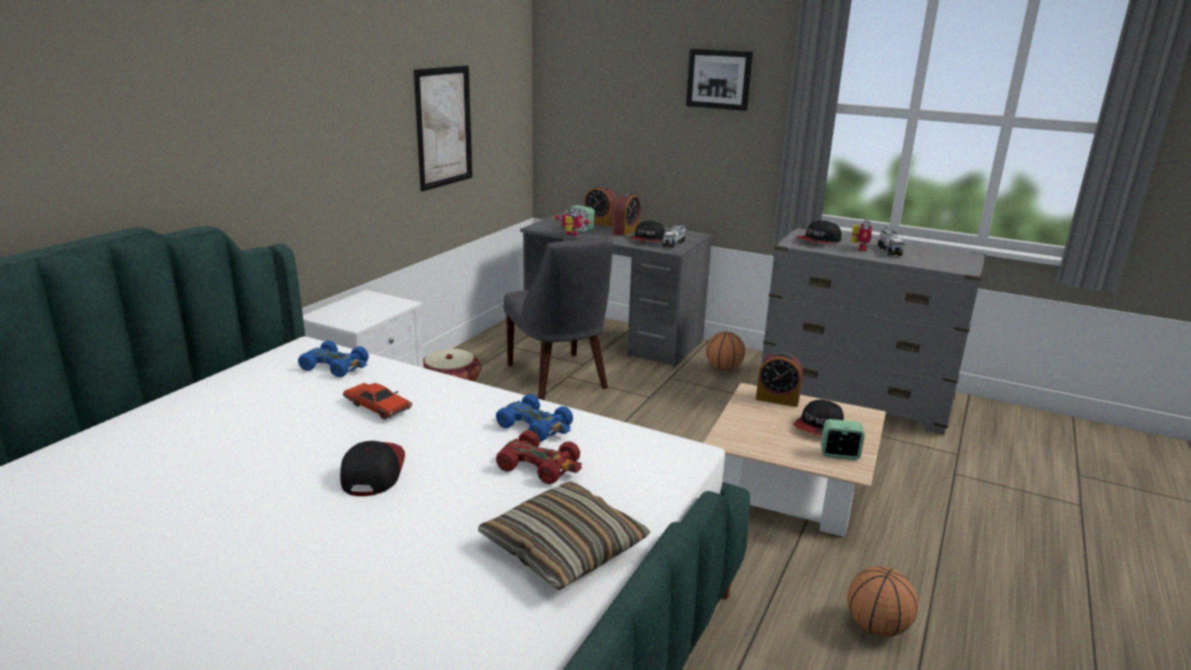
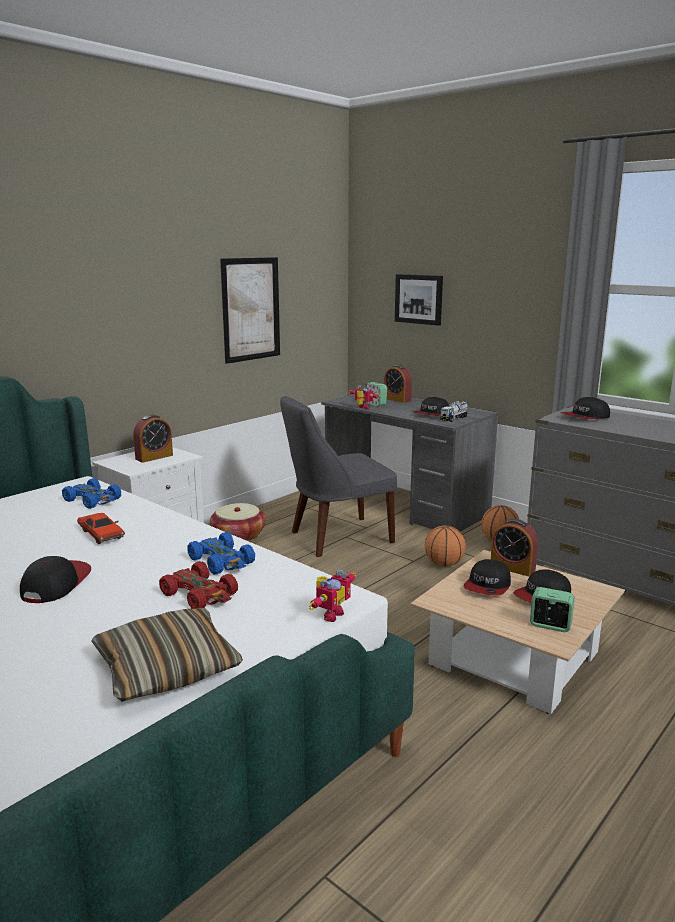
camera: 15 degrees right, 5 degrees down
(559, 378) = (337, 538): grey chair -> grey chair turned 75 degrees clockwise
(626, 231) = (416, 407): alarm clock -> alarm clock (154, 457)
(719, 79) = (504, 265): picture -> picture (419, 299)
(764, 421) = (488, 586): none -> cap
(859, 248) = (624, 425): toy robot -> toy robot (329, 614)
(876, 627) = (544, 811): basketball -> basketball (444, 564)
(889, 251) = (655, 428): toy truck -> none

